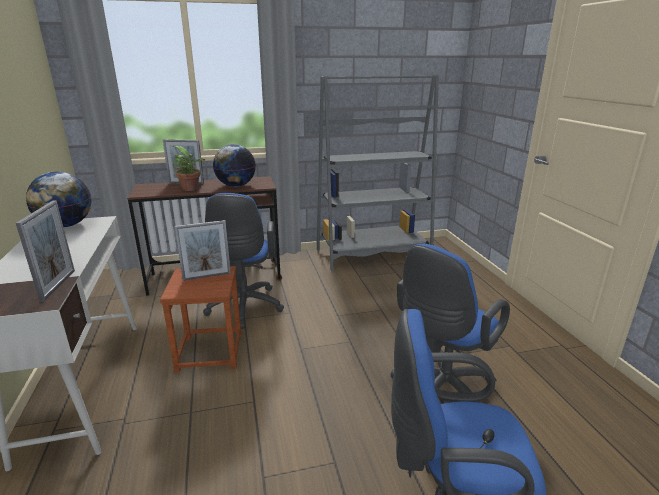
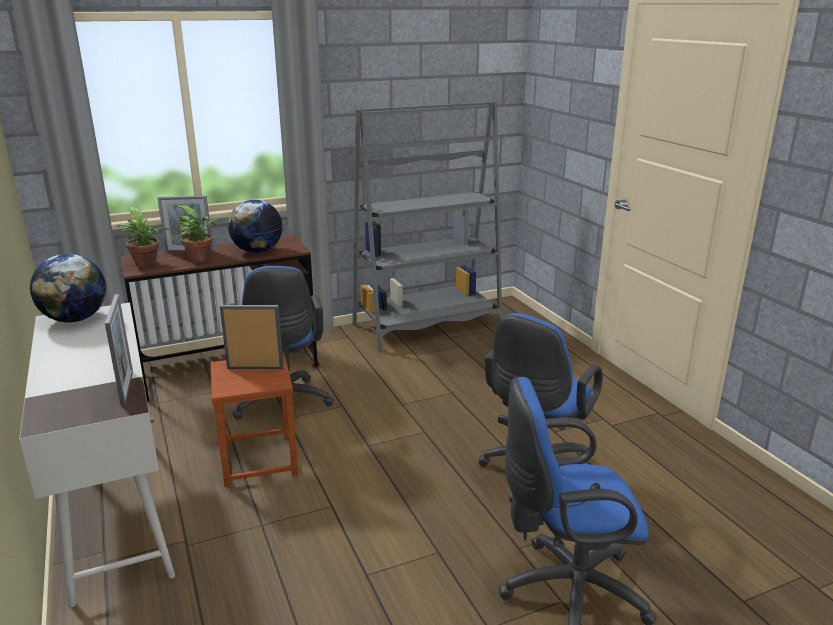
camera: 10 degrees left, 0 degrees up
(149, 190) = (146, 265): none -> potted plant
(207, 276) = (255, 368): picture frame -> picture frame turned 150 degrees counterclockwise

